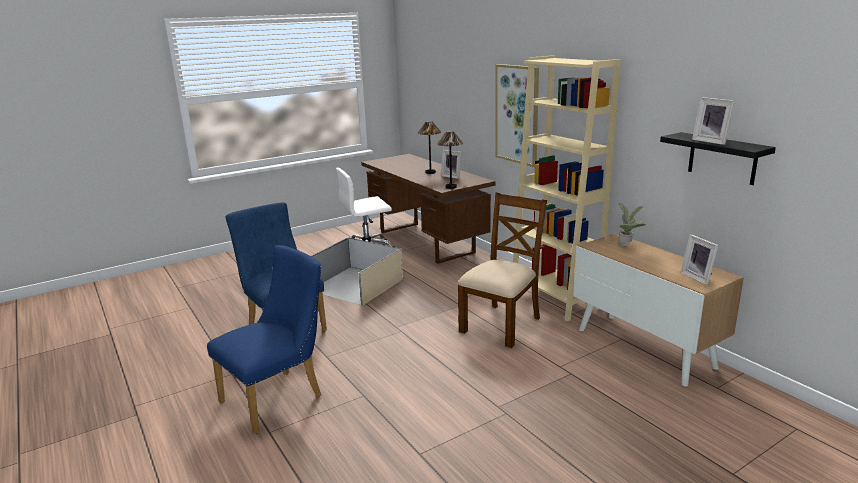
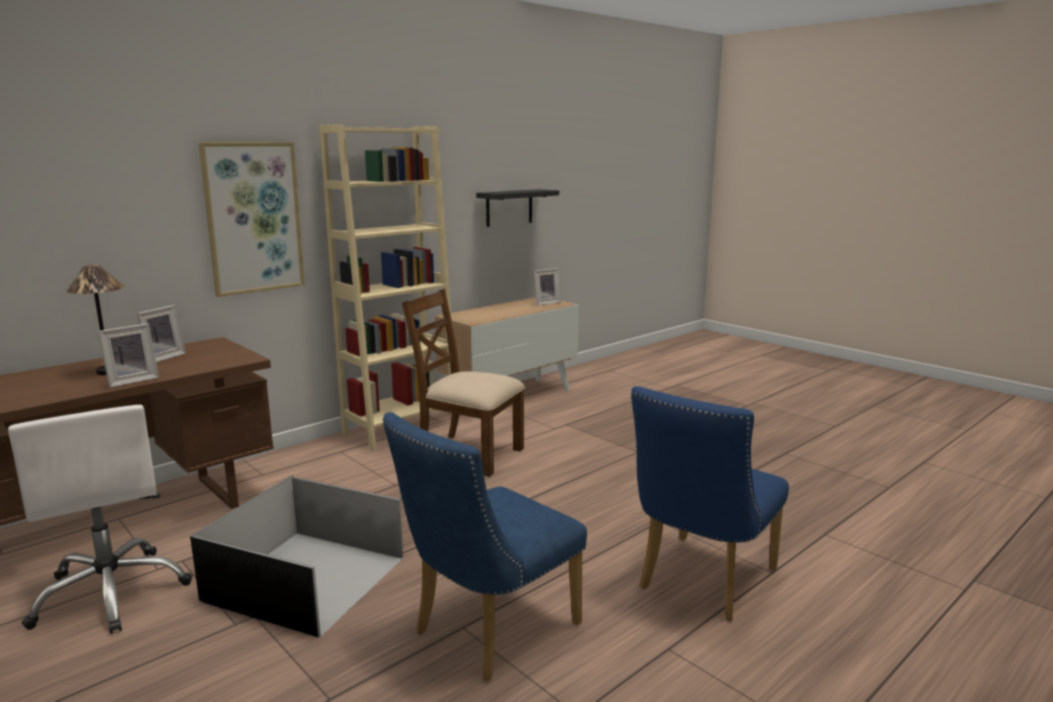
camera: 100 degrees left, 5 degrees down
(279, 397) = (700, 582): blue chair -> blue chair turned 90 degrees counterclockwise
(355, 284) = (305, 580): beige storage box -> black storage box
(450, 187) = (237, 356): table lamp -> none
(628, 244) = (469, 313): potted plant -> none
(711, 141) = (520, 191): picture frame -> picture frame (131, 380)

